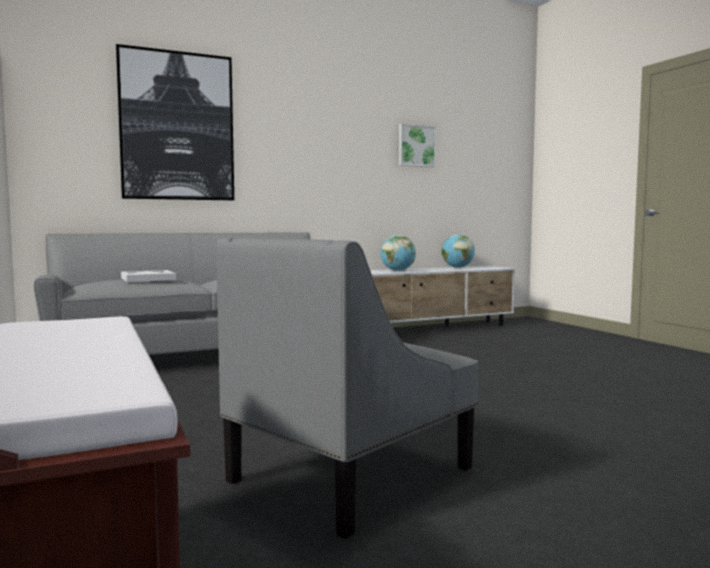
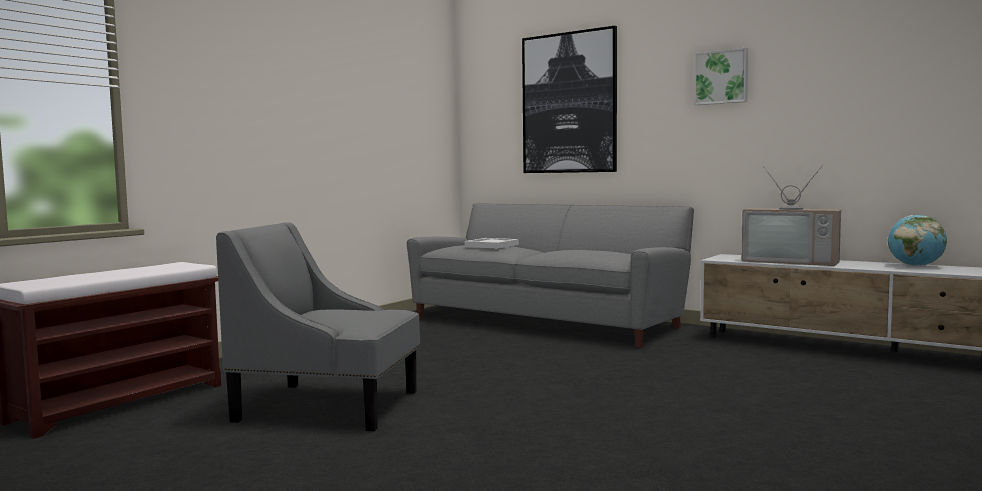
camera: 60 degrees right, 0 degrees up
(397, 271) = (791, 261): globe -> television
(416, 146) = (860, 86): picture -> picture (721, 77)

